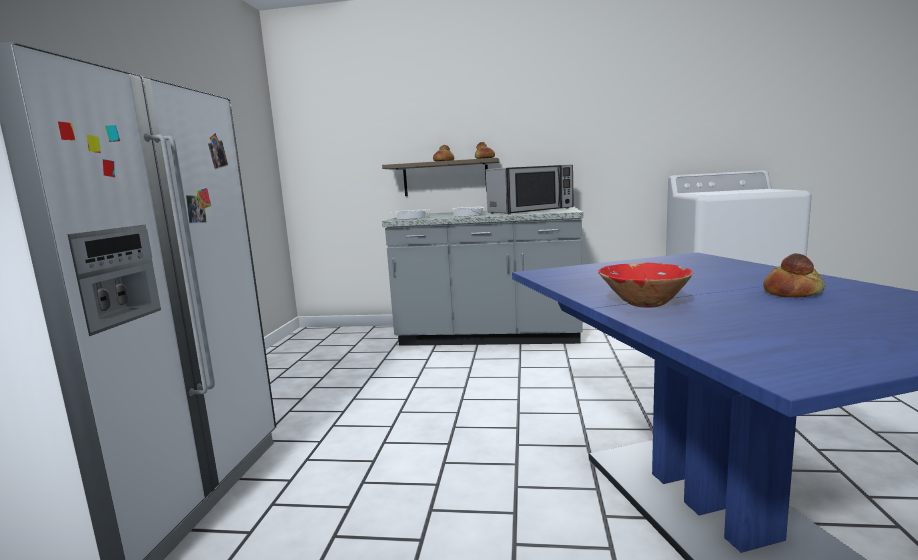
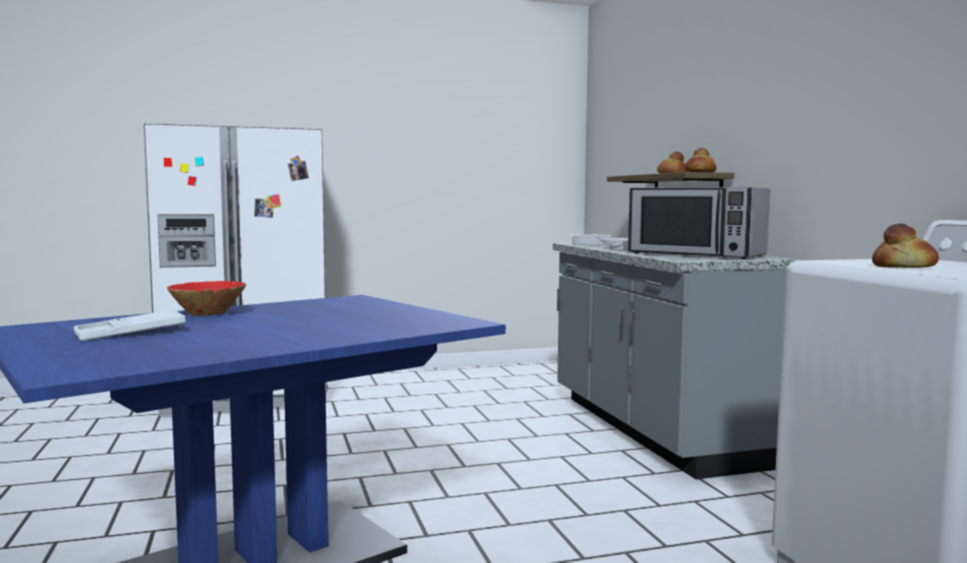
camera: 65 degrees right, 5 degrees down
(793, 293) = (229, 336): bread -> bread (904, 267)
(794, 319) = (131, 333): none -> white tray

